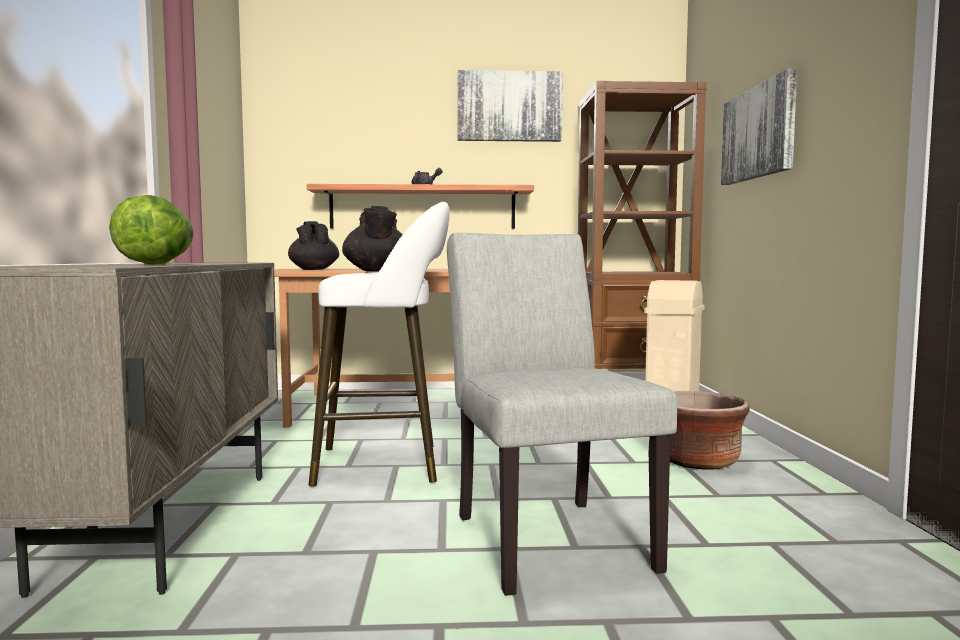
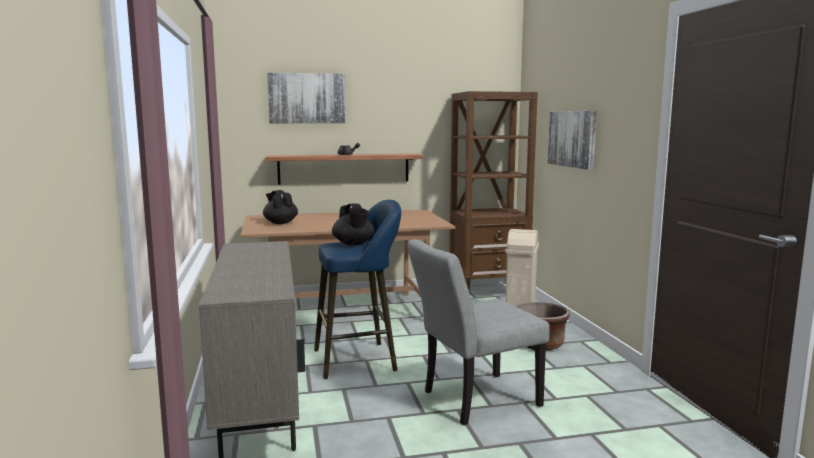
camera: 10 degrees left, 5 degrees up
(157, 264) = (275, 276): lettuce -> none
(386, 464) = (360, 359): white stool -> blue stool
(509, 107) = (403, 97): picture -> picture (307, 98)
(545, 535) = (473, 400): grey chair -> grey chair turned 90 degrees counterclockwise

